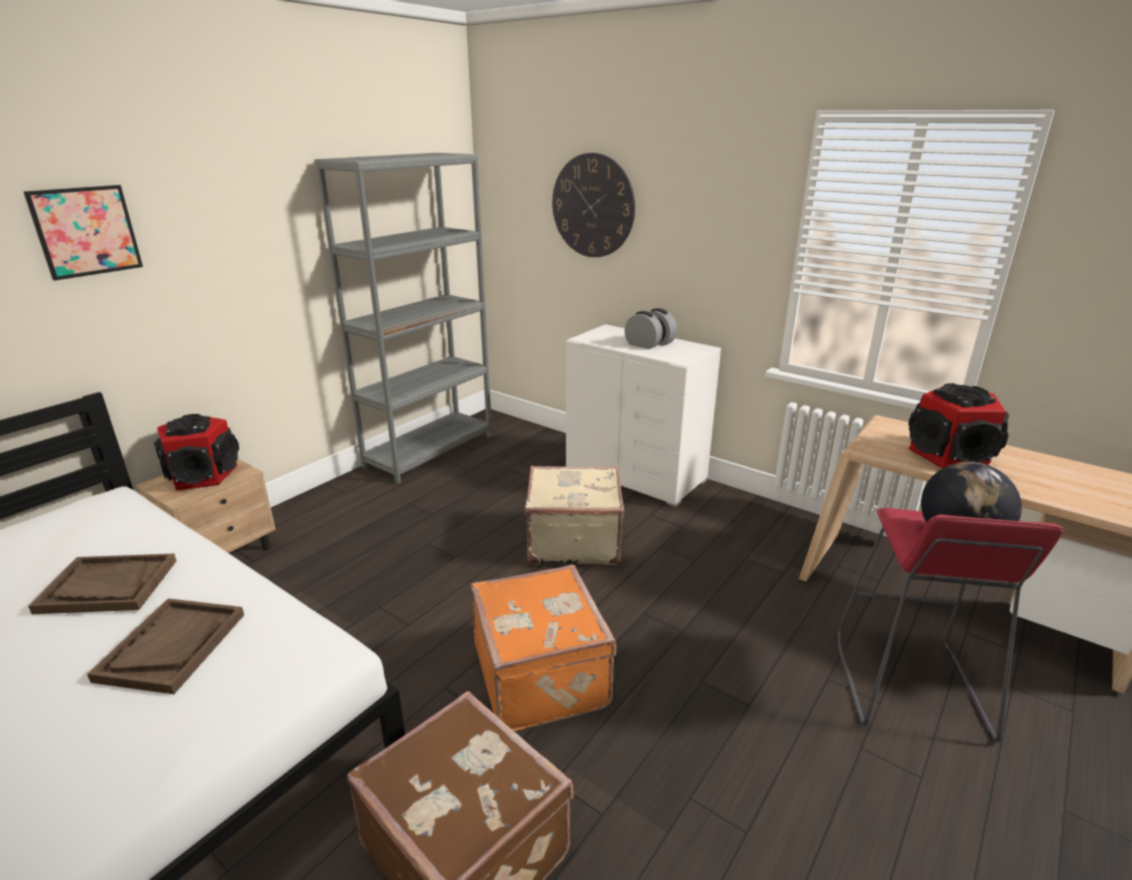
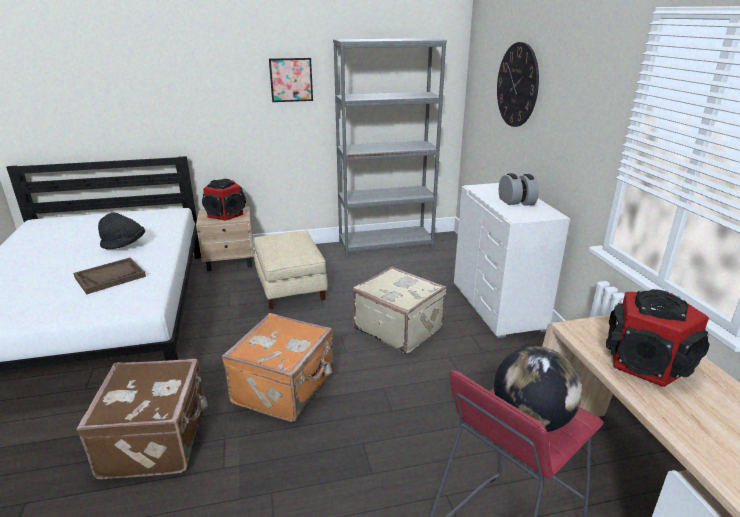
camera: 40 degrees right, 0 degrees up
(86, 231) = (194, 72): picture -> picture (291, 80)
(107, 586) = (124, 245): brown tray -> black hat
(373, 550) = (291, 286): none -> beige ottoman

